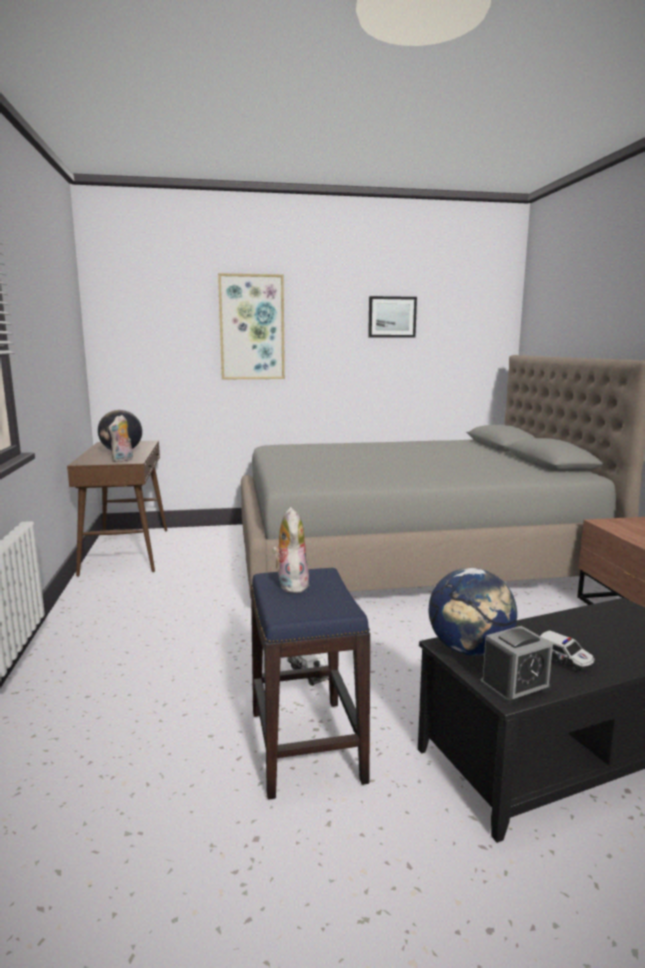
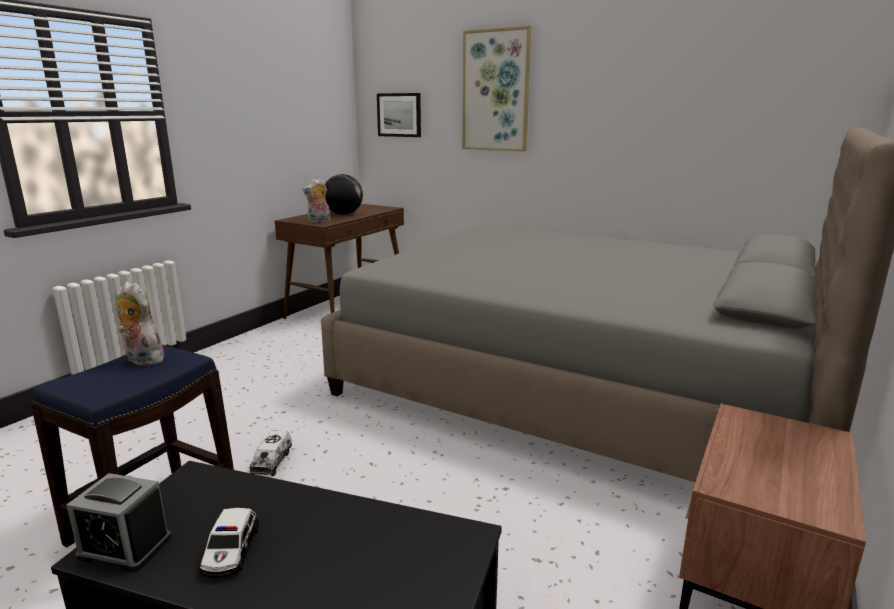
camera: 40 degrees right, 5 degrees up
(290, 584) = (141, 360): plush toy -> plush toy turned 90 degrees counterclockwise
(392, 317) = (666, 72): picture -> picture (399, 115)
(469, 650) = (193, 491): globe -> none

